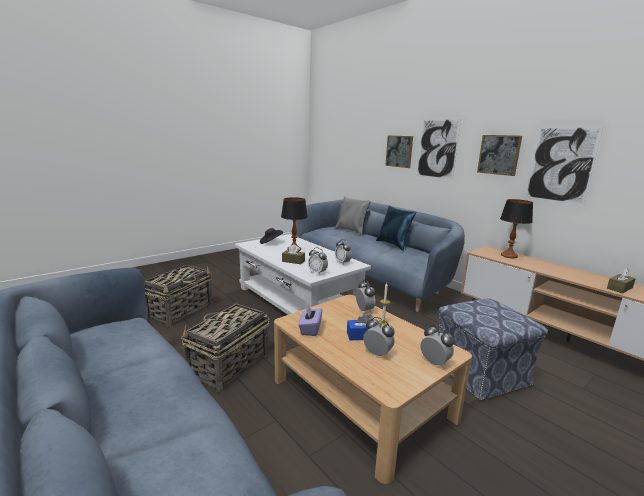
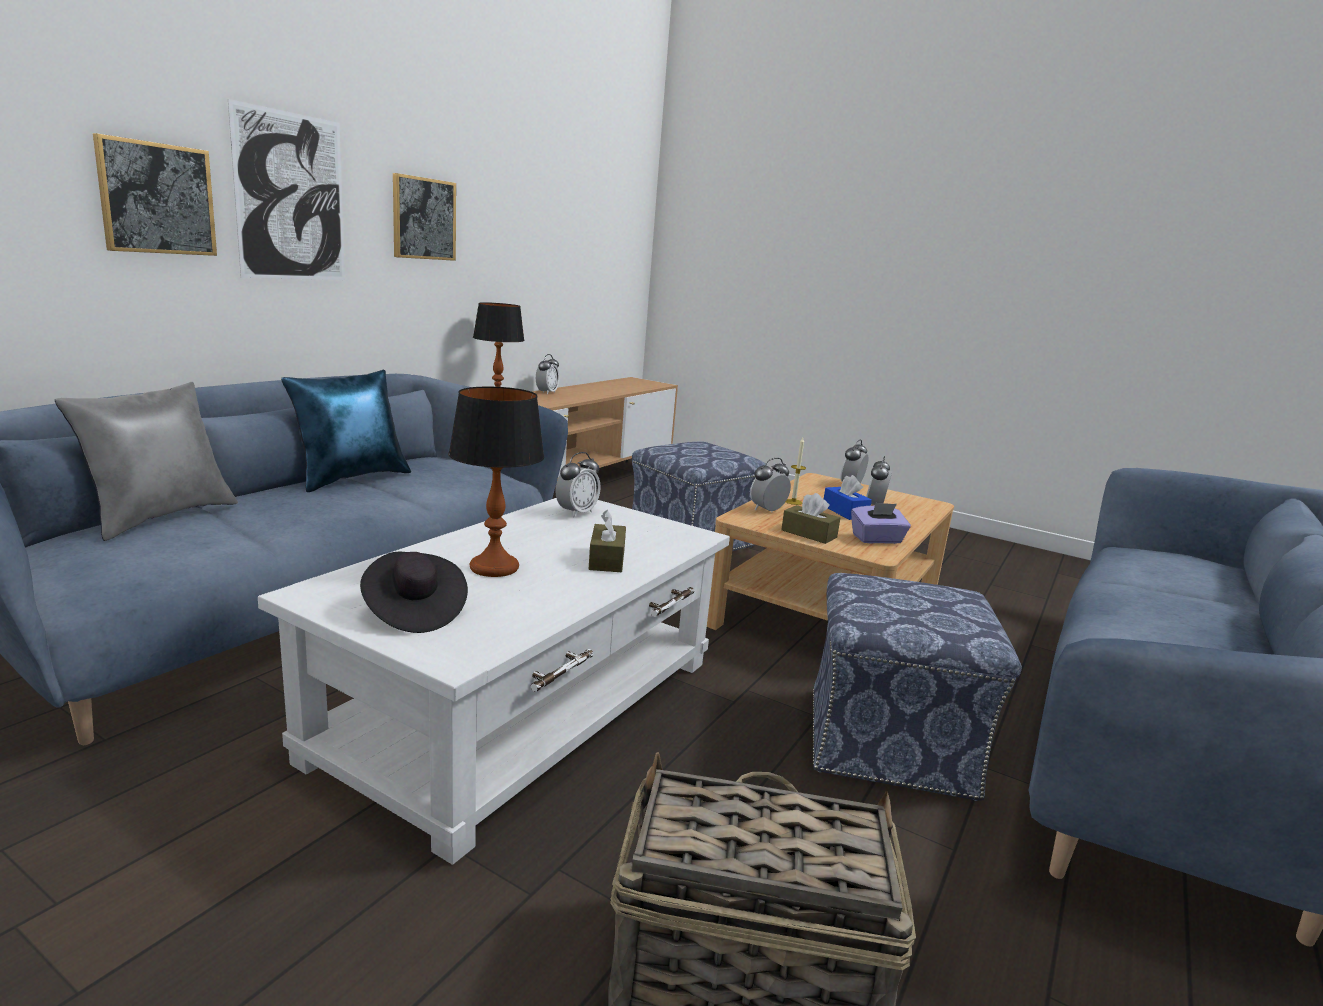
camera: 110 degrees left, 0 degrees up
(229, 365) = (891, 742): basket -> ottoman
(317, 273) = (668, 532): alarm clock -> alarm clock (547, 393)
(560, 164) = (501, 237): picture -> none
(619, 288) = (604, 391): brown tissue box -> brown tissue box (809, 534)

